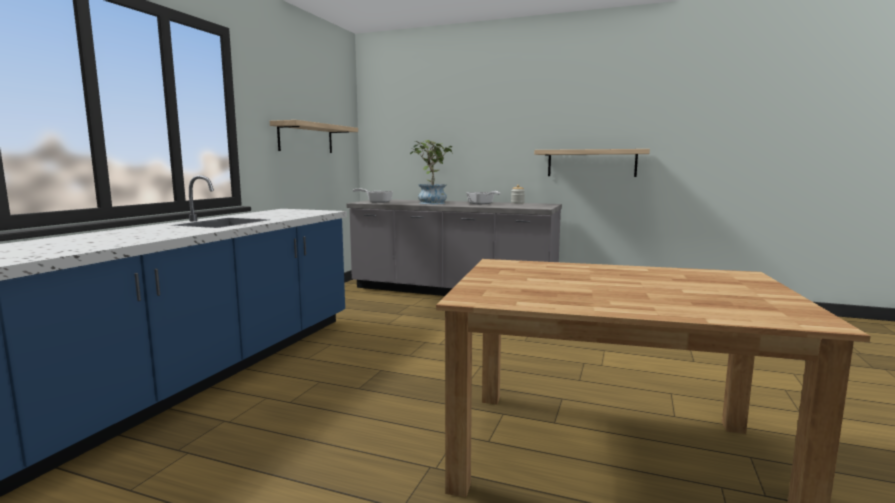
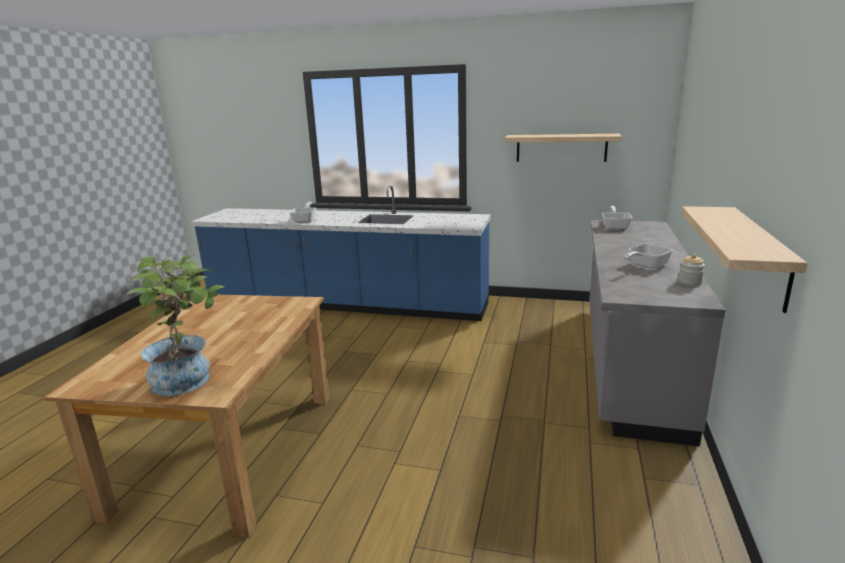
camera: 85 degrees right, 10 degrees up
(121, 240) = (305, 220): none -> frying pan
(432, 202) = (636, 244): potted plant -> potted plant (190, 380)

